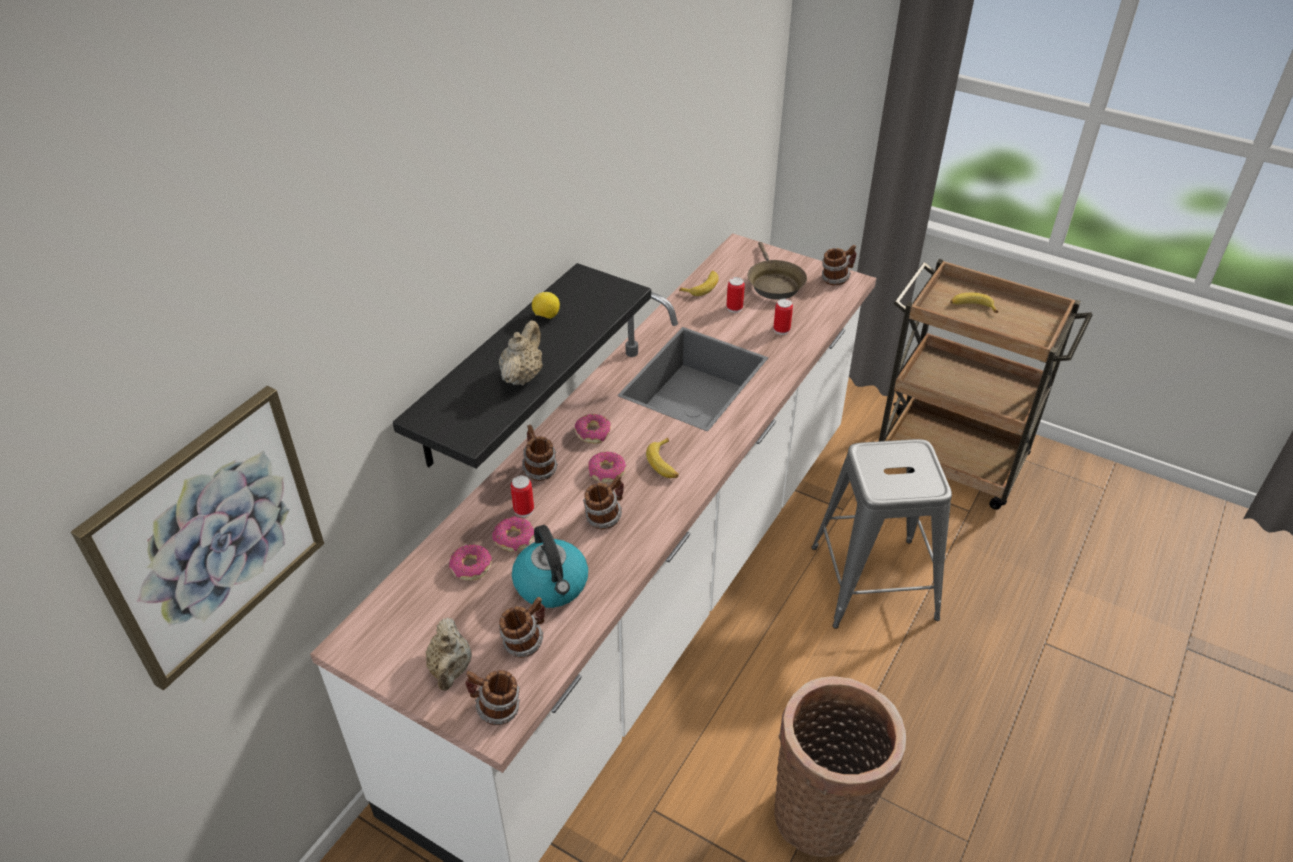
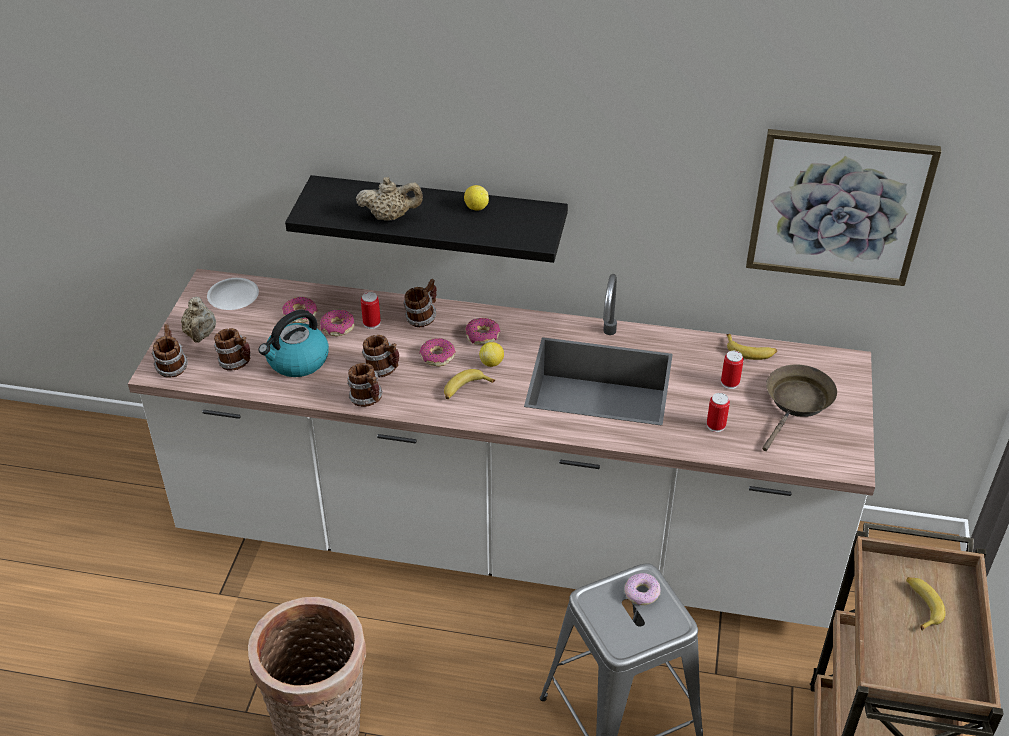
camera: 70 degrees right, 0 degrees up
(210, 535) = (142, 130): picture -> picture (838, 207)
(396, 625) = (233, 297): none -> white plate
(450, 669) = (201, 335): beige teapot -> beige teapot turned 75 degrees counterclockwise
(636, 436) = (492, 363): none -> lemon
(774, 283) = (797, 403): brown frying pan -> brown frying pan turned 150 degrees clockwise
(836, 279) = (845, 452): mug -> mug (367, 400)
(881, 458) = (642, 593): none -> donut

